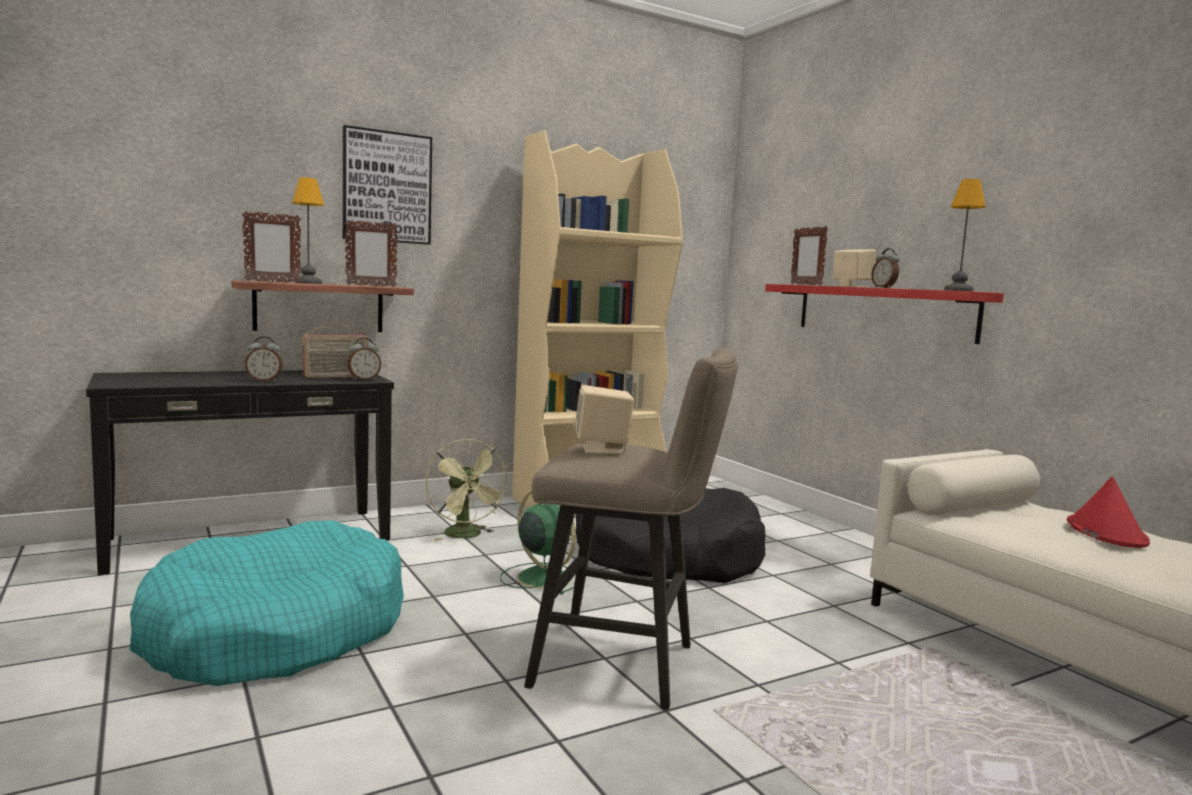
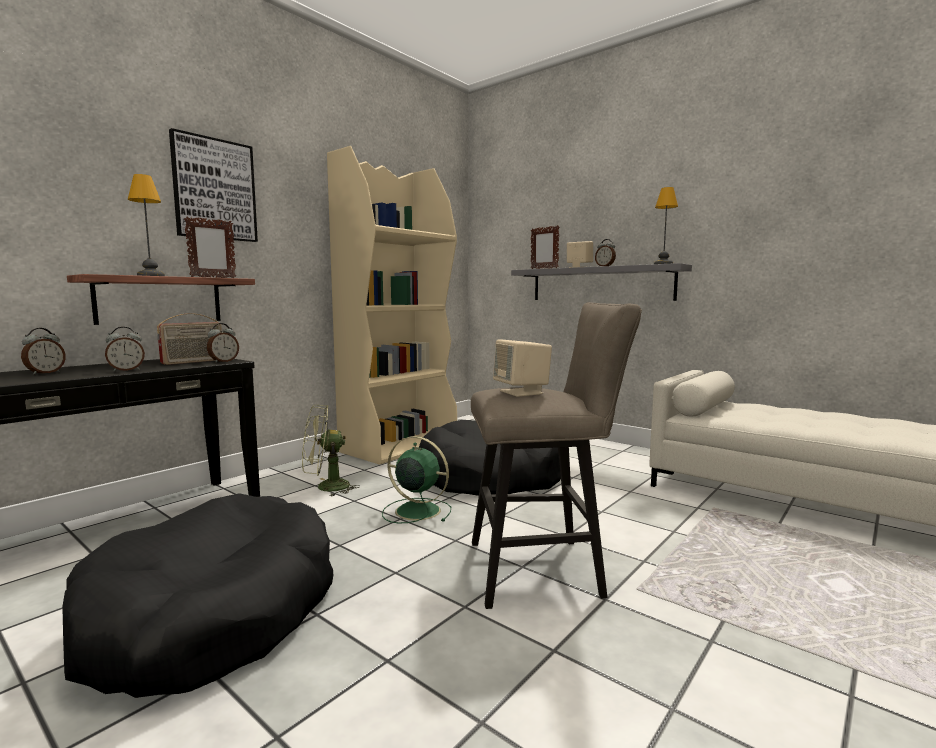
camera: 20 degrees left, 0 degrees up
(197, 377) = (45, 373): none -> alarm clock
(272, 282) = (118, 274): picture frame -> none
(276, 632) = (213, 614): turquoise dog bed -> black dog bed
(466, 536) = (326, 488): green fan -> green fan turned 120 degrees clockwise
(882, 311) = (600, 284): red shelf -> grey shelf
(1105, 532) = (796, 413): red hat -> none

